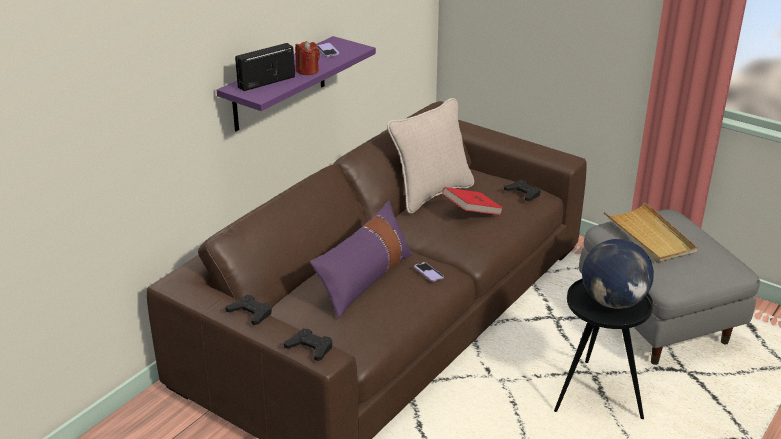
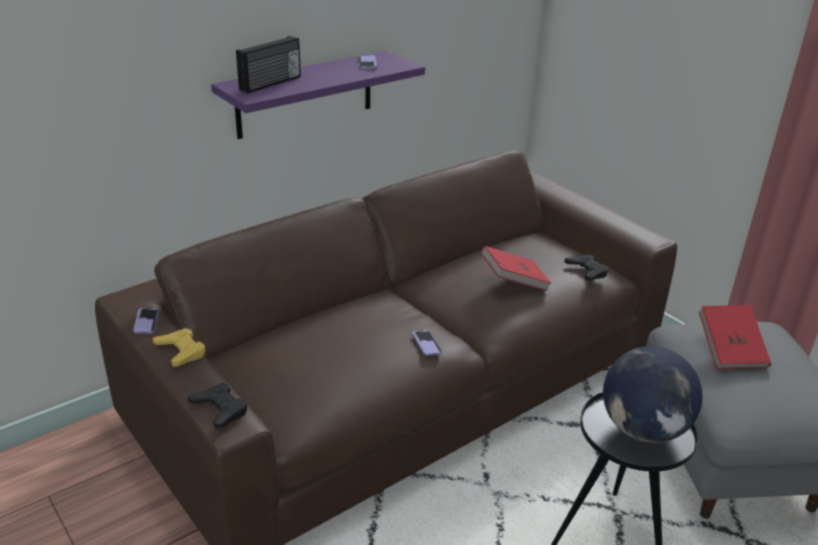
camera: 15 degrees right, 0 degrees up
(206, 297) = (146, 322): none -> phone
(250, 313) = (181, 351): black game controller -> yellow game controller
(266, 82) = (271, 83): radio -> radio turned 150 degrees clockwise
(307, 71) = (327, 79): red candle -> none
(365, 280) = (347, 337): purple pillow -> none
(431, 193) = (478, 253): beige pillow -> none
(649, 236) = (730, 351): beige tray -> red book

